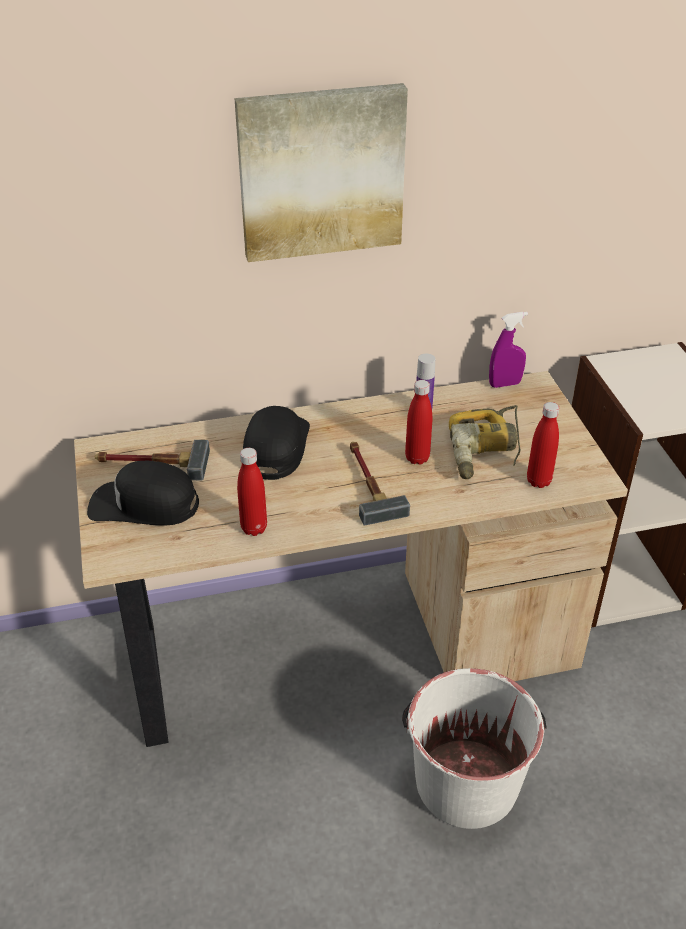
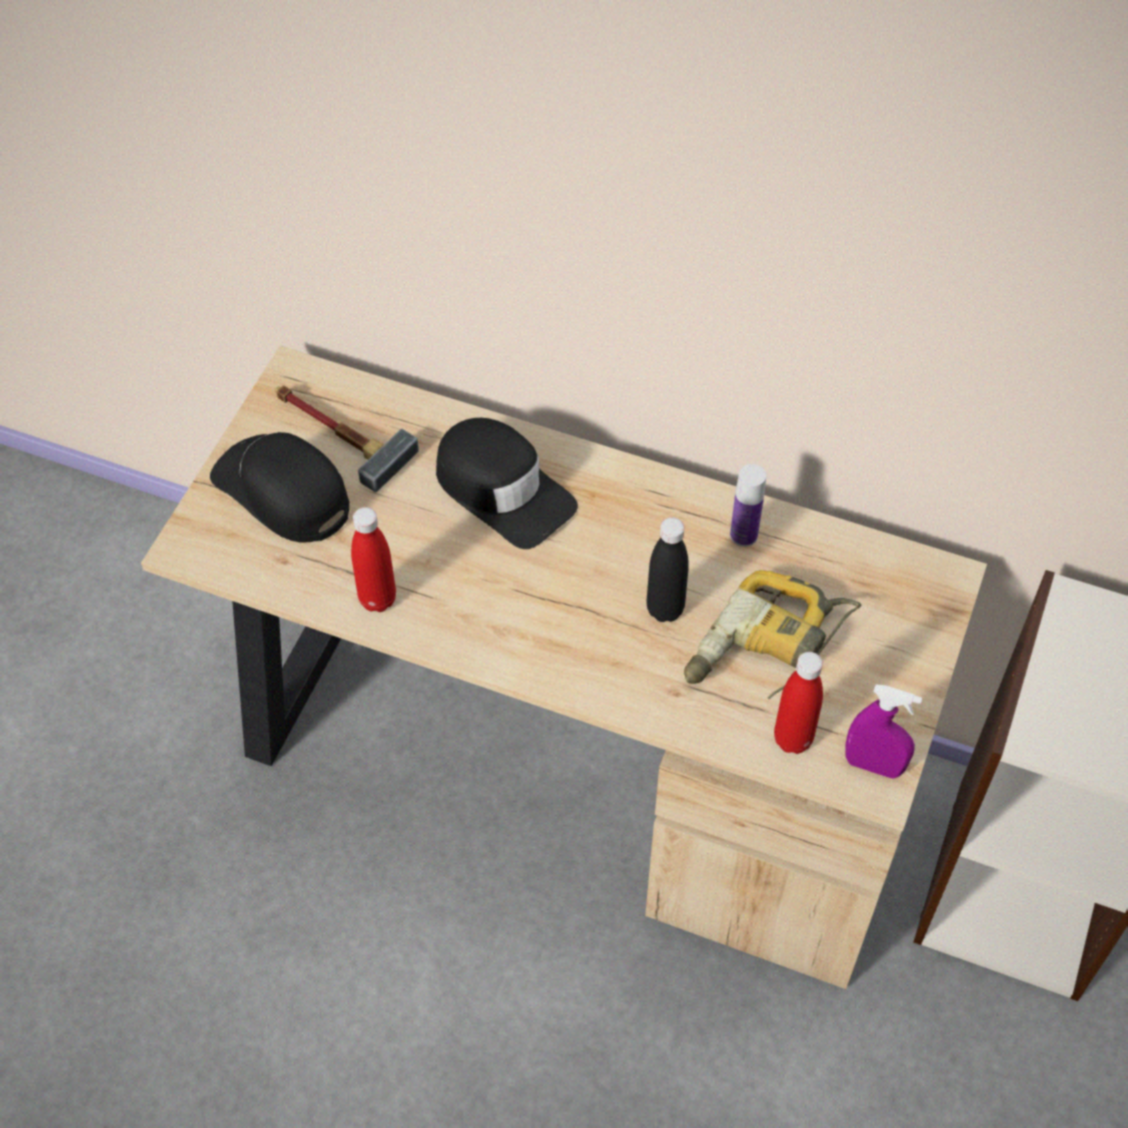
camera: 35 degrees right, 15 degrees up
(276, 447) = (503, 490): black cap -> black cap turned 90 degrees clockwise
(321, 172) = (648, 161): picture -> none
(368, 483) = (569, 613): hammer -> none
(417, 458) = (665, 609): red bottle -> black bottle
(466, 782) = (565, 1039): white bucket -> none
(505, 384) = (899, 553): purple spray bottle -> purple spray bottle (873, 765)

